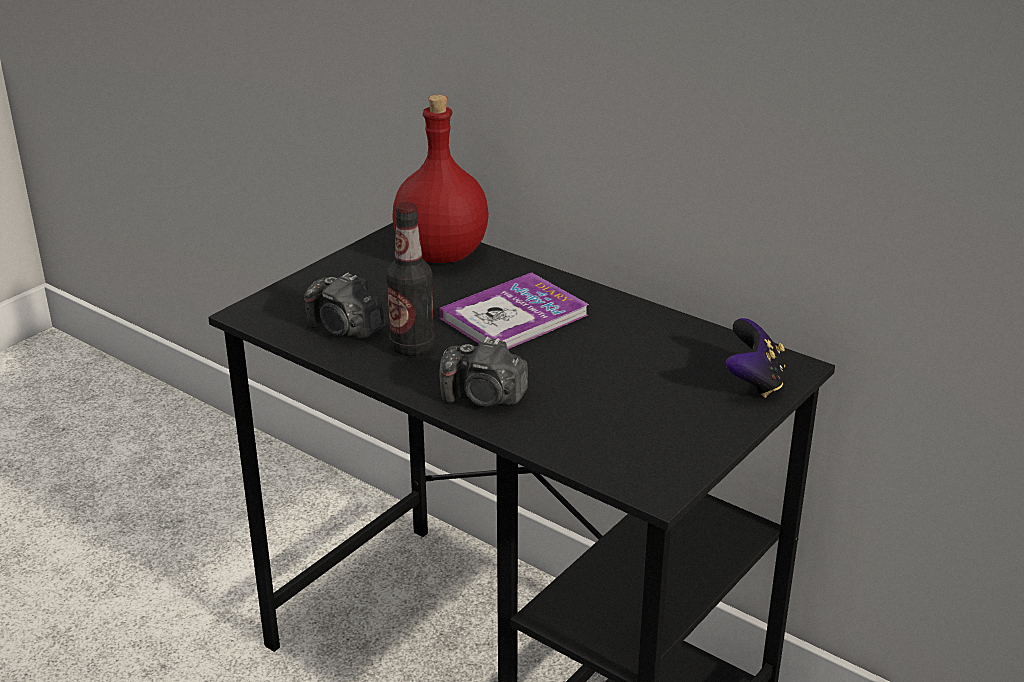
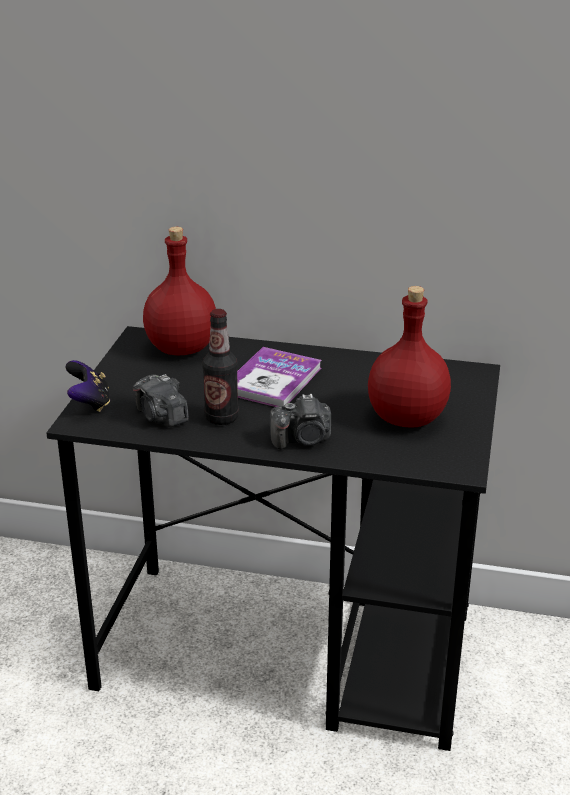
camera: 25 degrees left, 0 degrees up
(345, 329) = (161, 417): camera -> camera turned 45 degrees clockwise
(642, 405) = (408, 418): none -> red bottle
(754, 382) = (463, 387): game controller -> game controller (89, 403)

